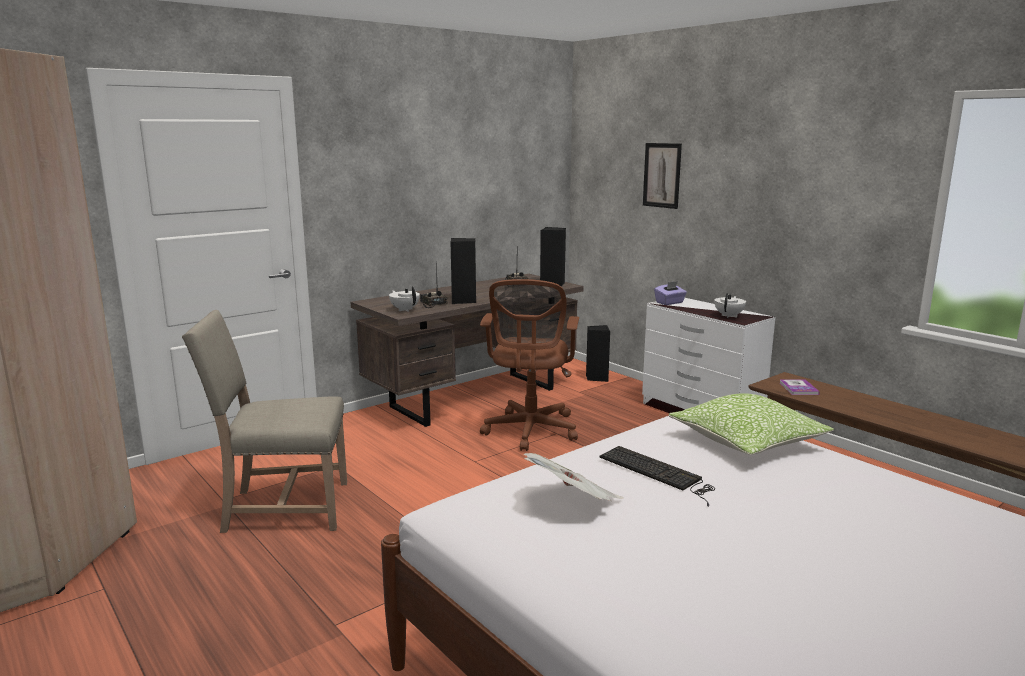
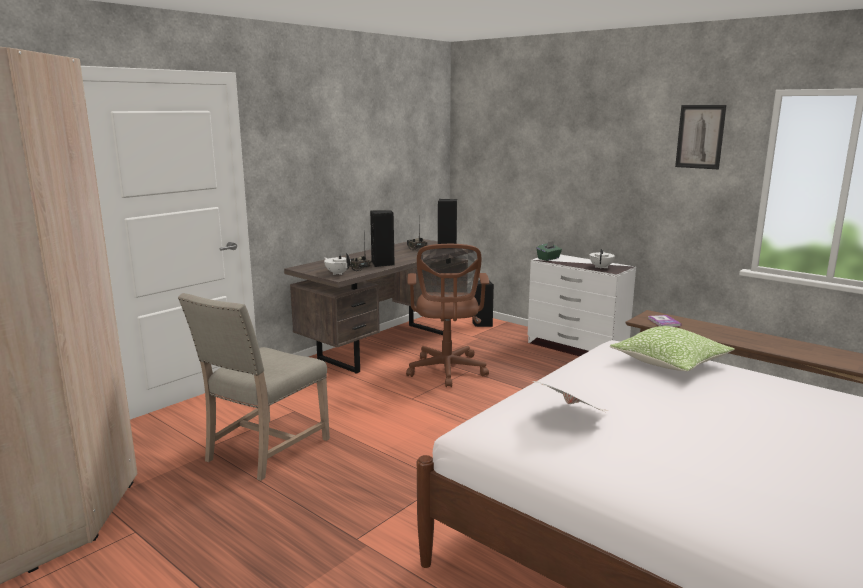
camera: 10 degrees left, 0 degrees up
(282, 508) = (264, 450): beige chair -> beige chair turned 45 degrees counterclockwise
(658, 473) = (621, 390): keyboard -> none
(662, 175) = (534, 154): picture -> picture (700, 136)
(670, 303) = (548, 258): purple tissue box -> green tissue box

